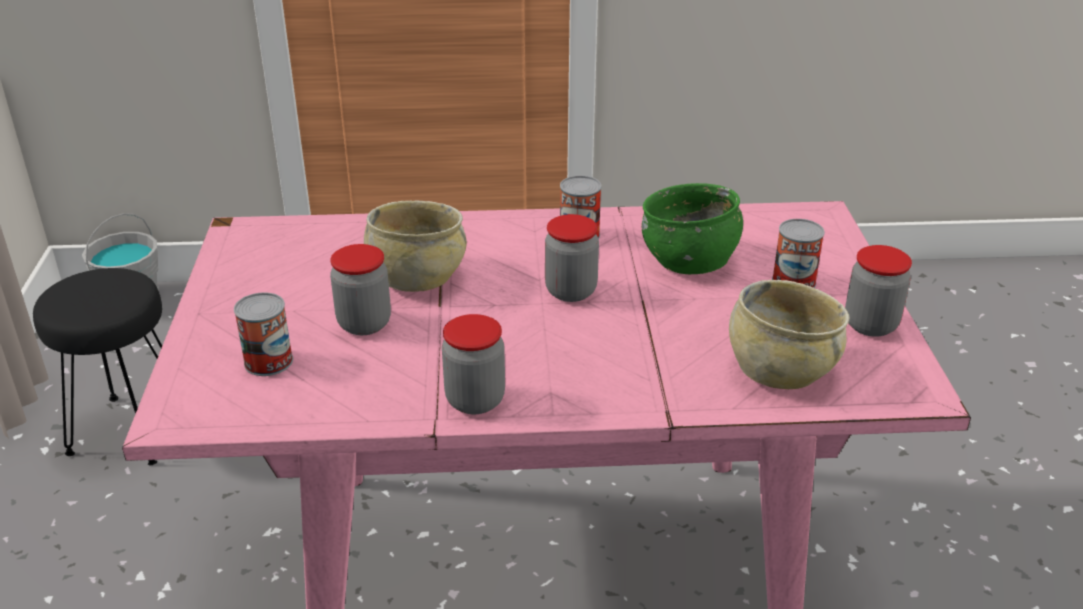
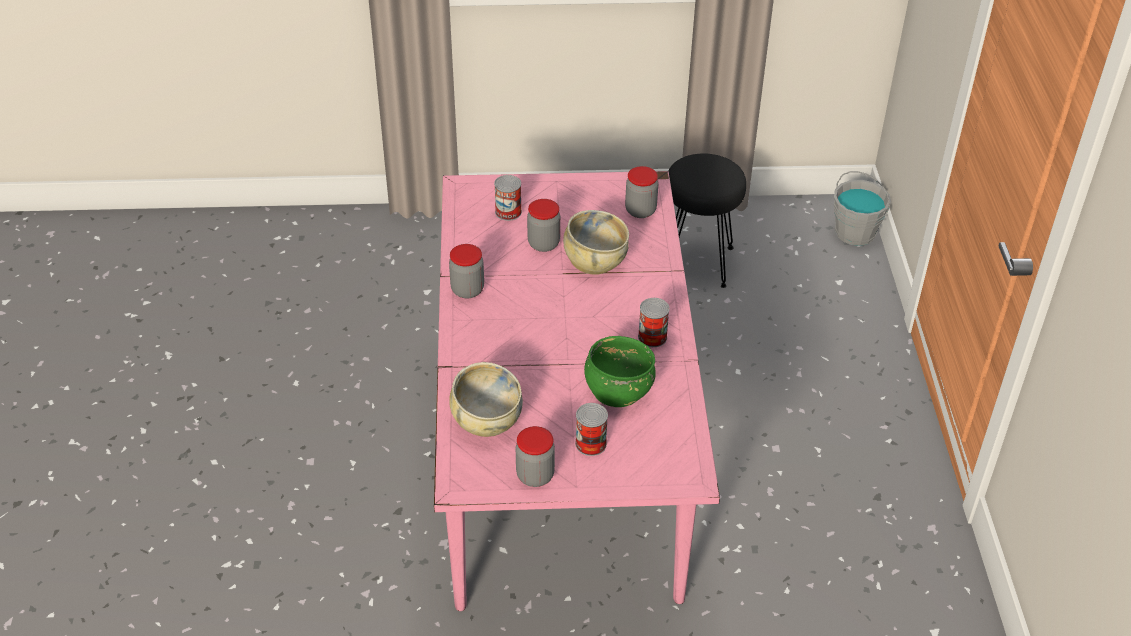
camera: 90 degrees right, 10 degrees up
(571, 291) = (578, 330): jar -> jar (640, 210)

